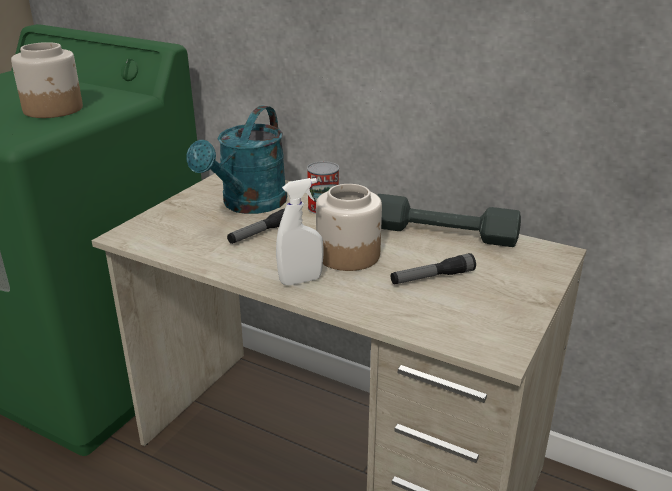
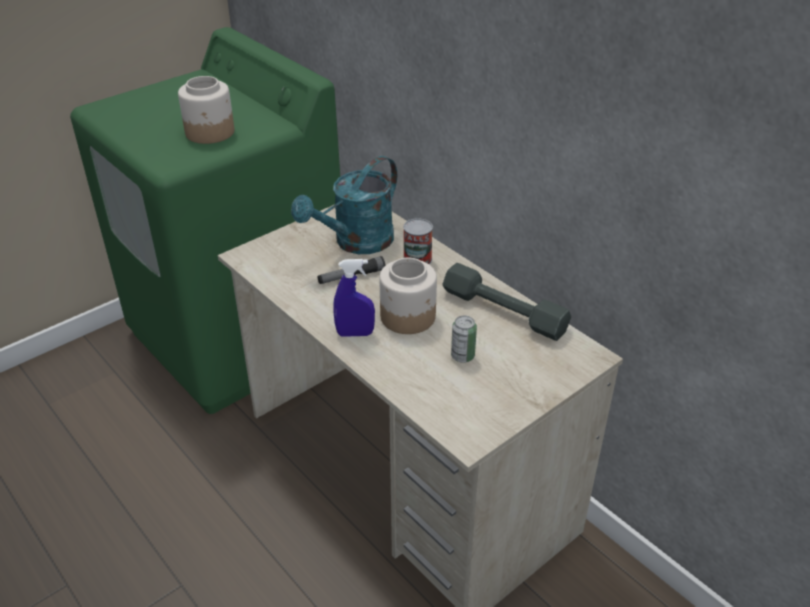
camera: 20 degrees right, 10 degrees up
(300, 280) = (355, 333): white spray bottle -> blue spray bottle
(432, 277) = (462, 356): flashlight -> can

